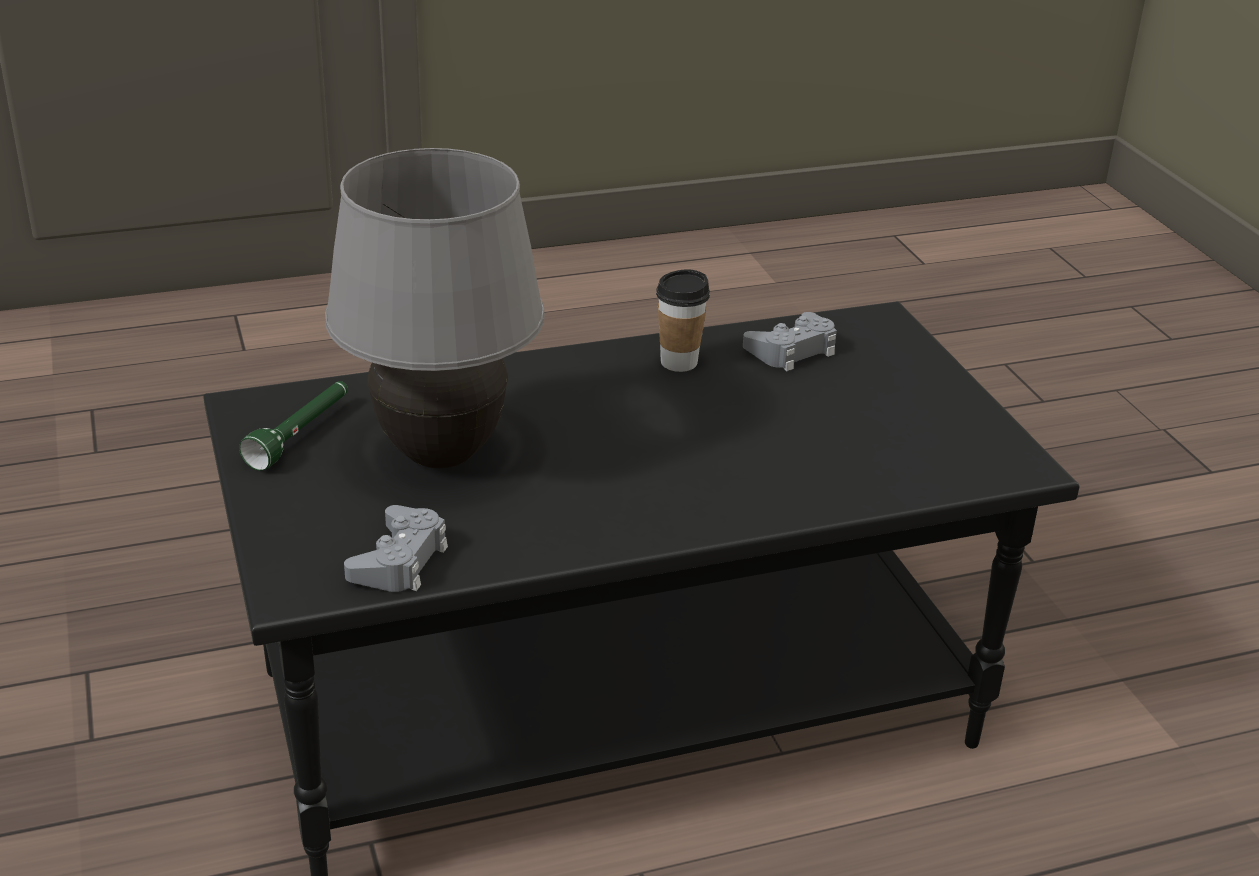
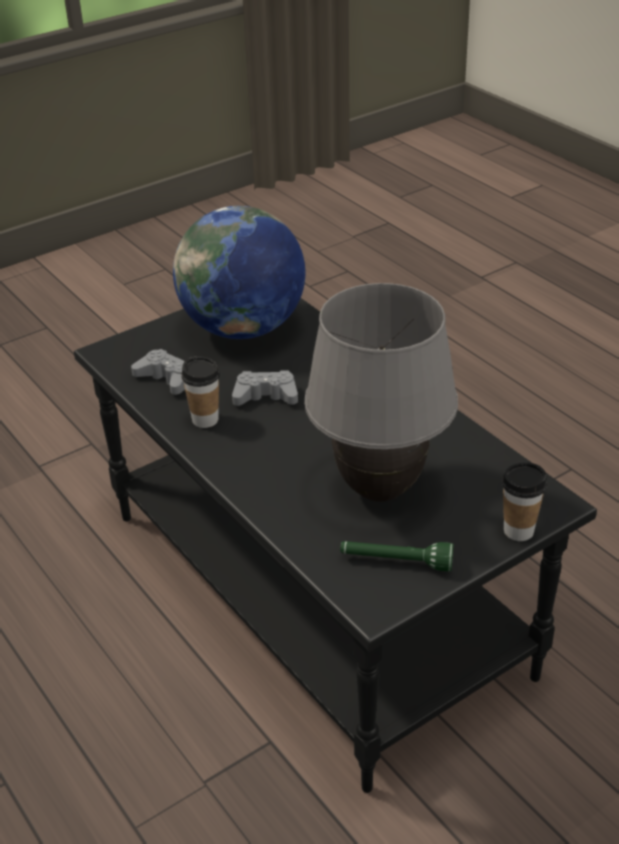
camera: 105 degrees left, 5 degrees up
(269, 540) = (518, 531): none -> cup
(400, 560) = (497, 472): grey game controller -> grey game controller (266, 396)
(903, 427) = (243, 328): none -> globe

